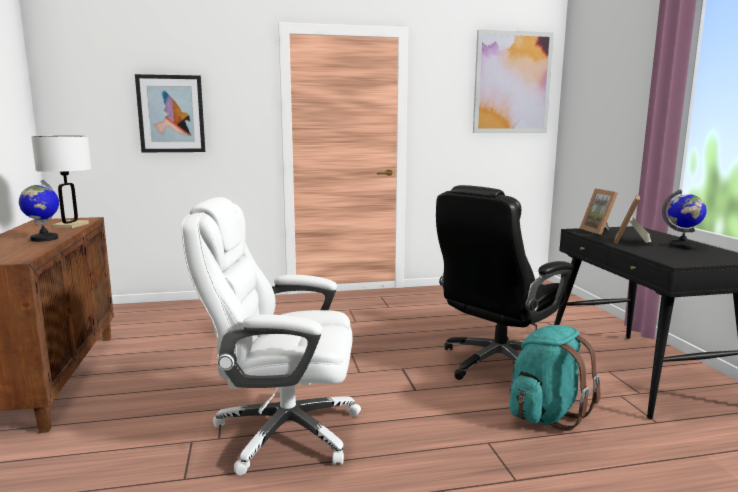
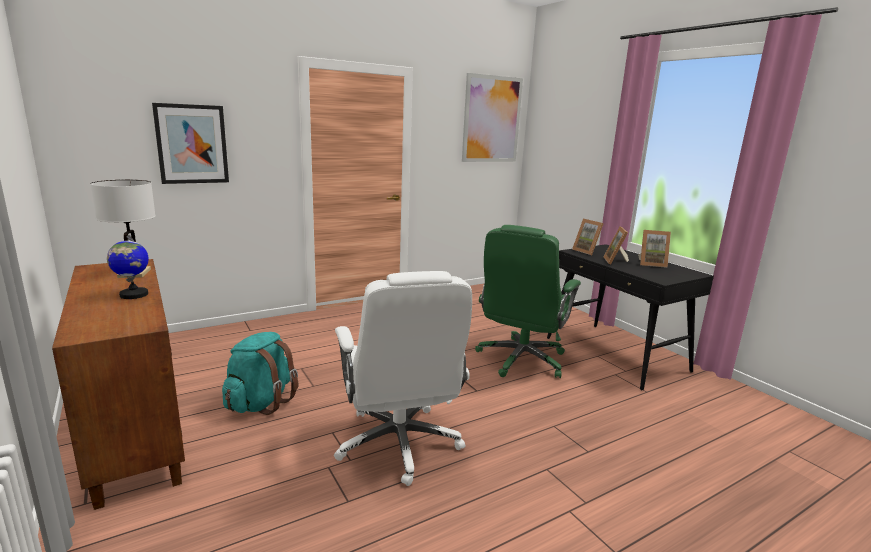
camera: 20 degrees left, 5 degrees up
(283, 431) = (399, 444): white office chair -> white office chair turned 90 degrees counterclockwise
(496, 364) = (521, 360): black office chair -> green office chair
(545, 414) = (577, 397): turquoise backpack -> turquoise backpack (261, 402)
(682, 246) = (651, 264): globe -> picture frame

